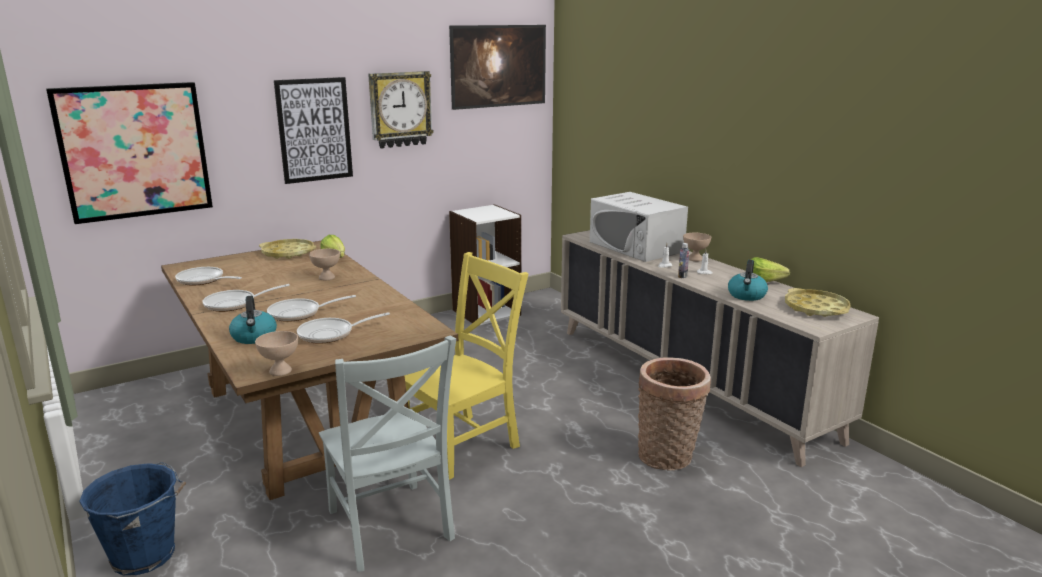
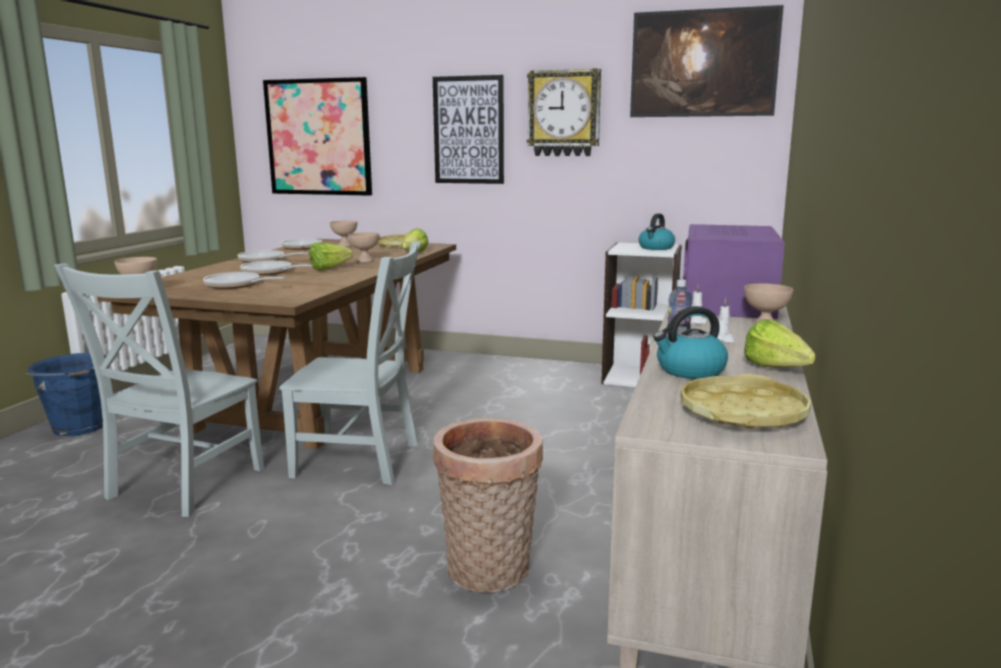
camera: 50 degrees right, 5 degrees down
(233, 266) = (345, 245): none -> beige bowl
(254, 337) = (203, 276): kettle -> kettle (656, 248)
(335, 293) = (333, 268): none -> lettuce
(465, 444) = (362, 461): yellow chair -> grey chair
(636, 247) = (727, 302): white microwave -> purple microwave

